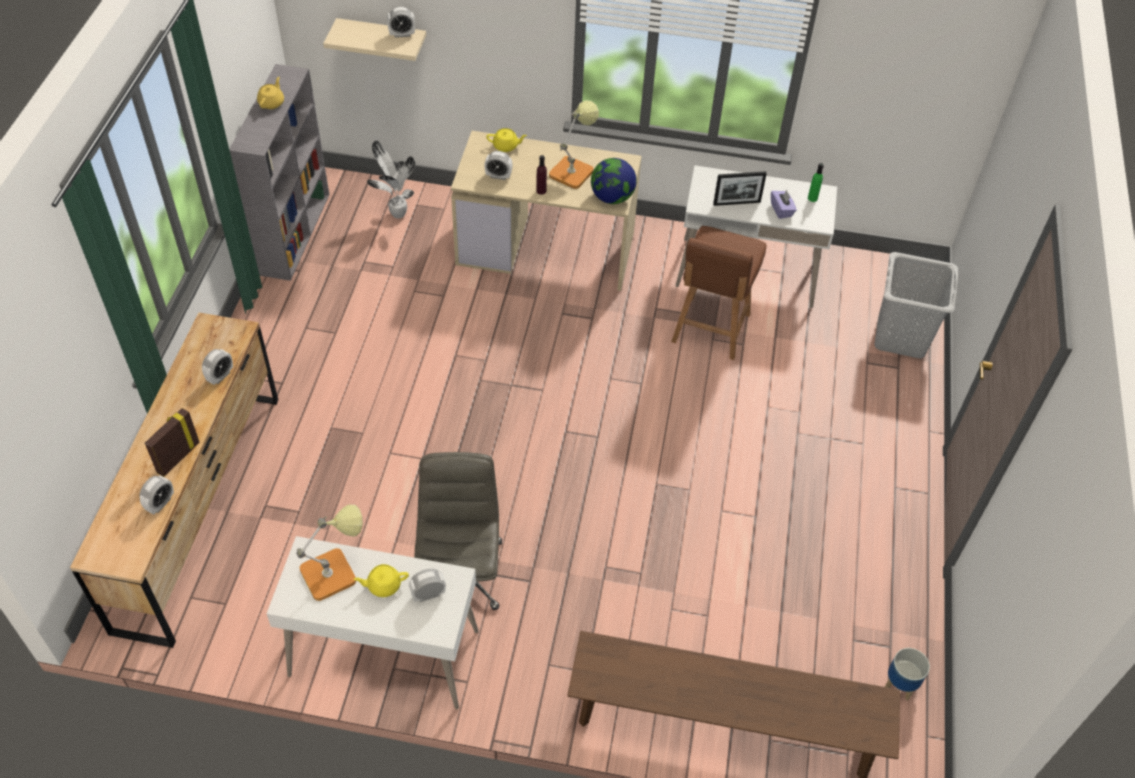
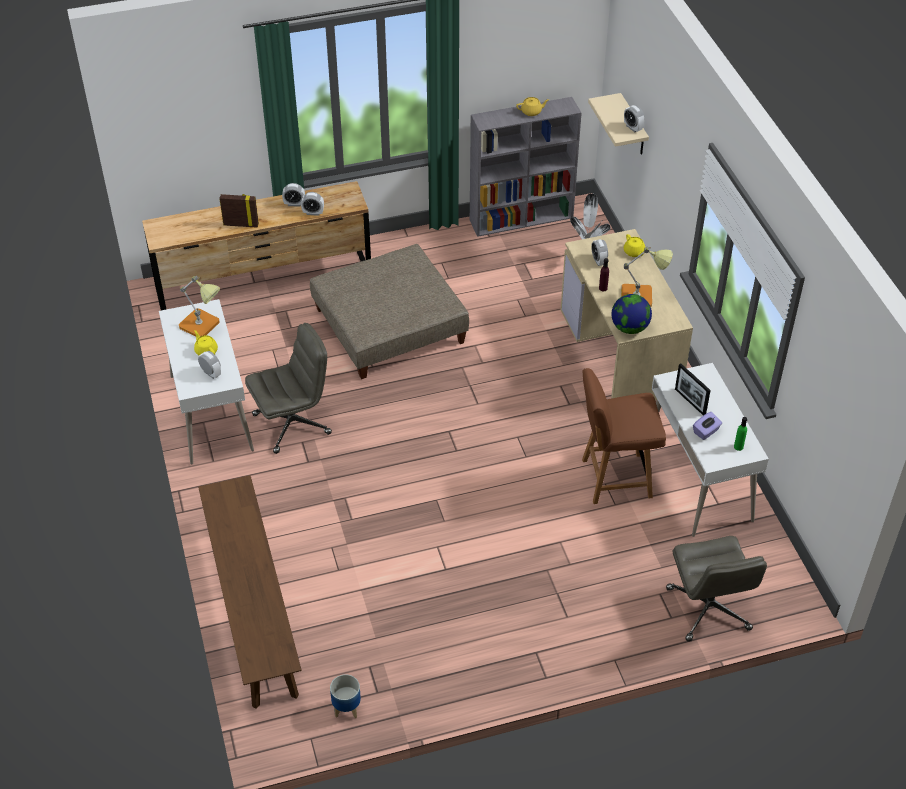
camera: 65 degrees right, 5 degrees down
(160, 503) = (204, 233): alarm clock -> alarm clock (294, 204)
(369, 416) = (389, 326): none -> beige ottoman
(901, 337) = (709, 610): grey laundry basket -> grey office chair

